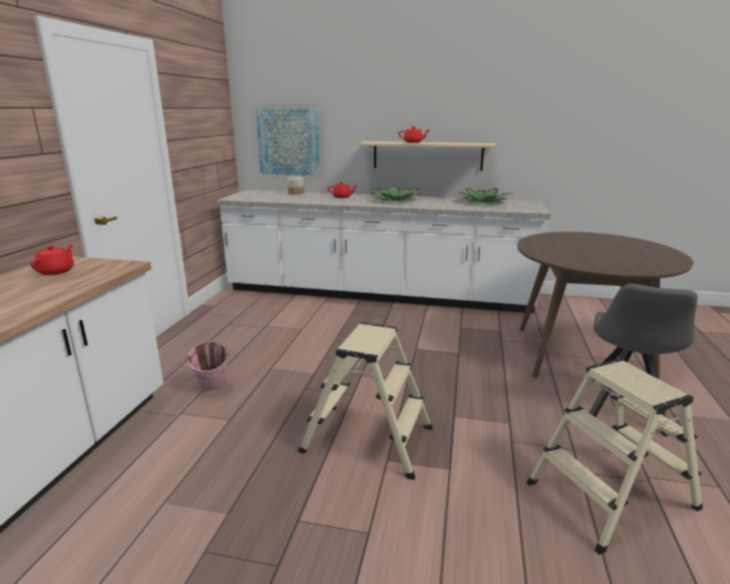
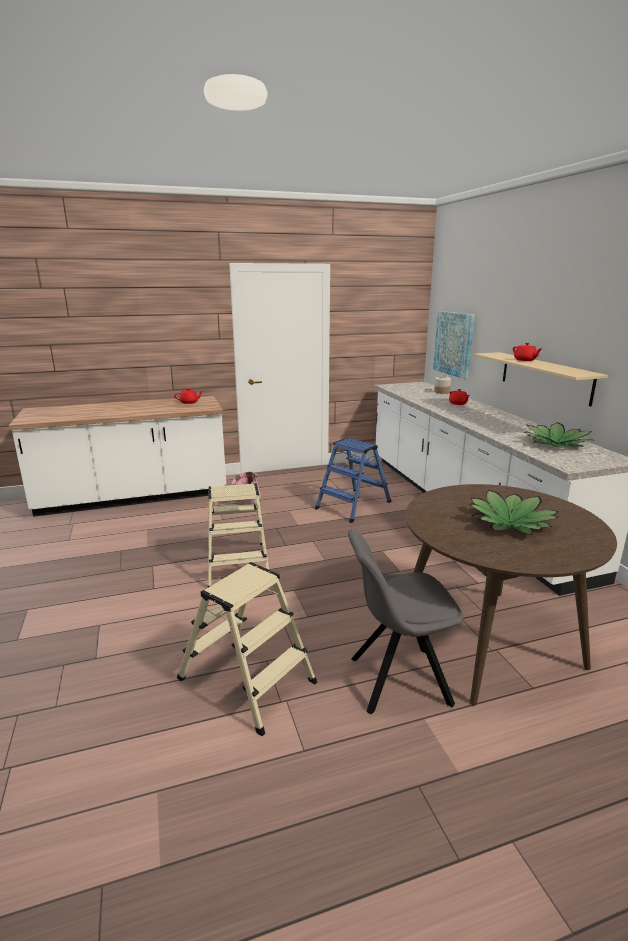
camera: 60 degrees right, 0 degrees up
(309, 331) = (353, 505): none -> blue step ladder
(395, 200) = (483, 417): potted plant -> potted plant (510, 522)

